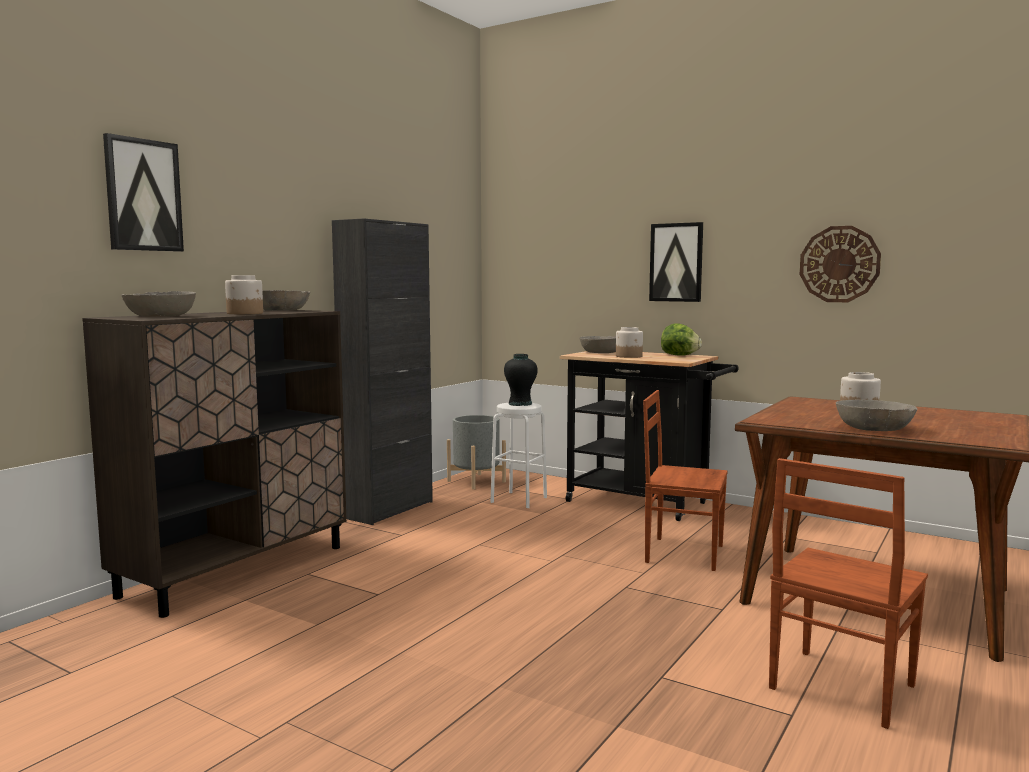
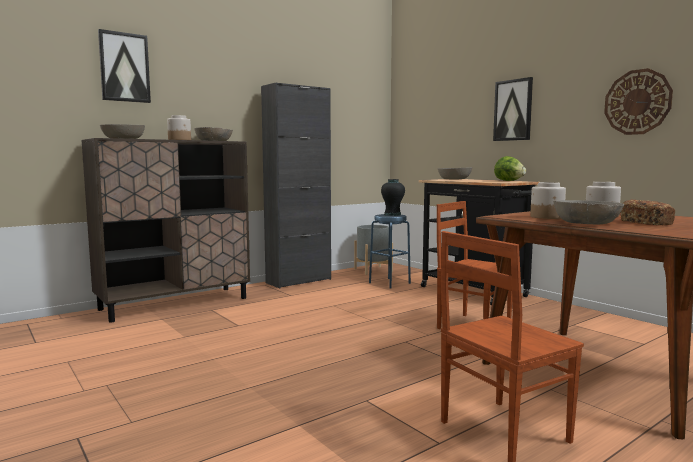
camera: 20 degrees right, 0 degrees up
(519, 500) = (389, 283): white stool -> blue stool
(629, 356) = (467, 180): jar -> jar (547, 217)
(926, 424) = (646, 223): none -> bread

